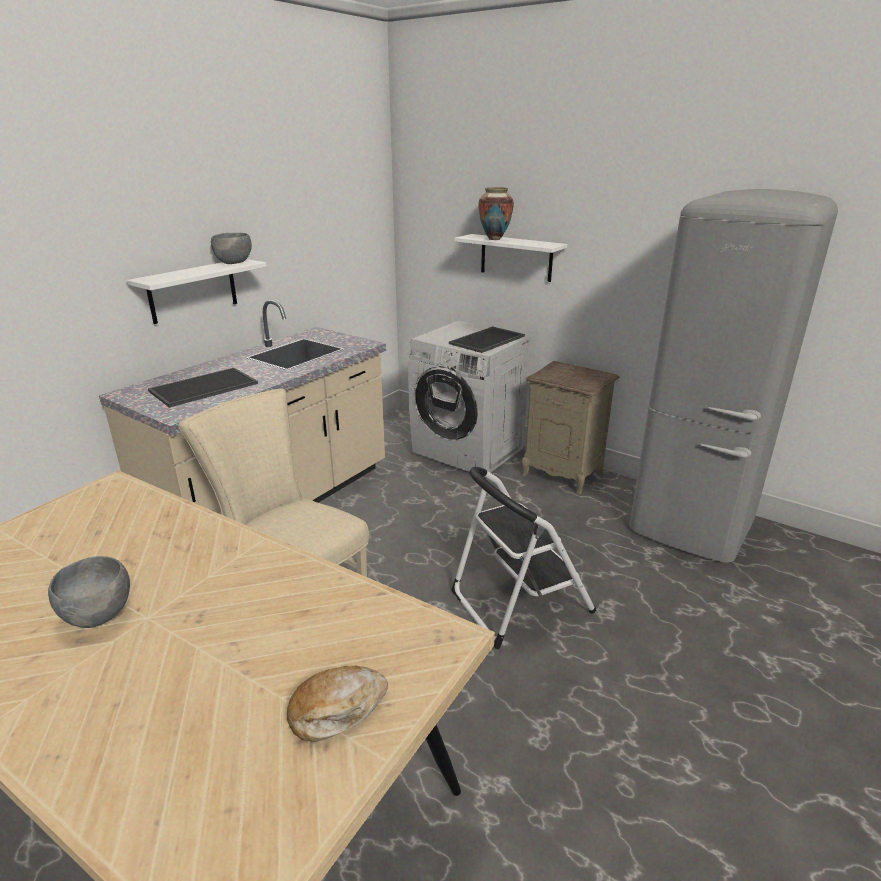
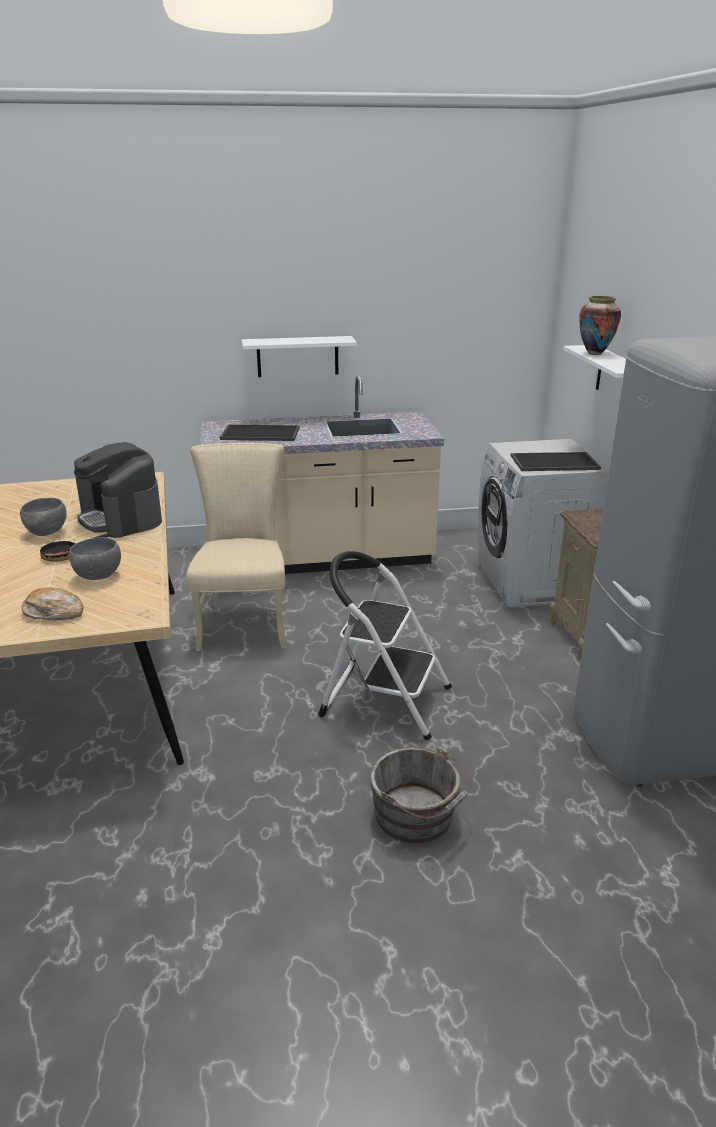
camera: 45 degrees right, 0 degrees up
(175, 545) = (121, 518): none -> coffee machine
(193, 627) = (66, 554): none -> frying pan
(234, 263) = (333, 338): grey bowl -> grey bowl (99, 576)
(682, 678) = (418, 817): none -> grey bucket

